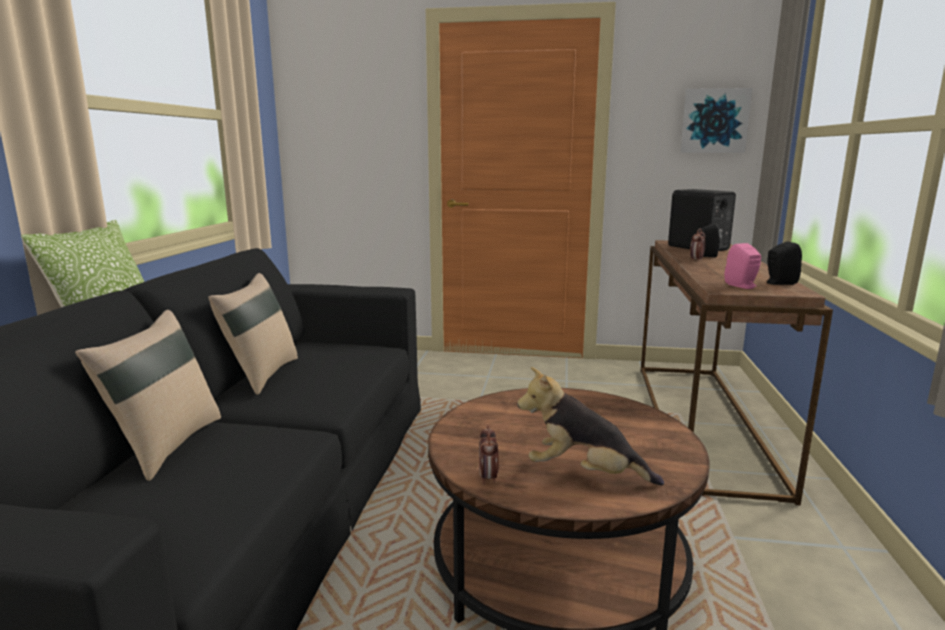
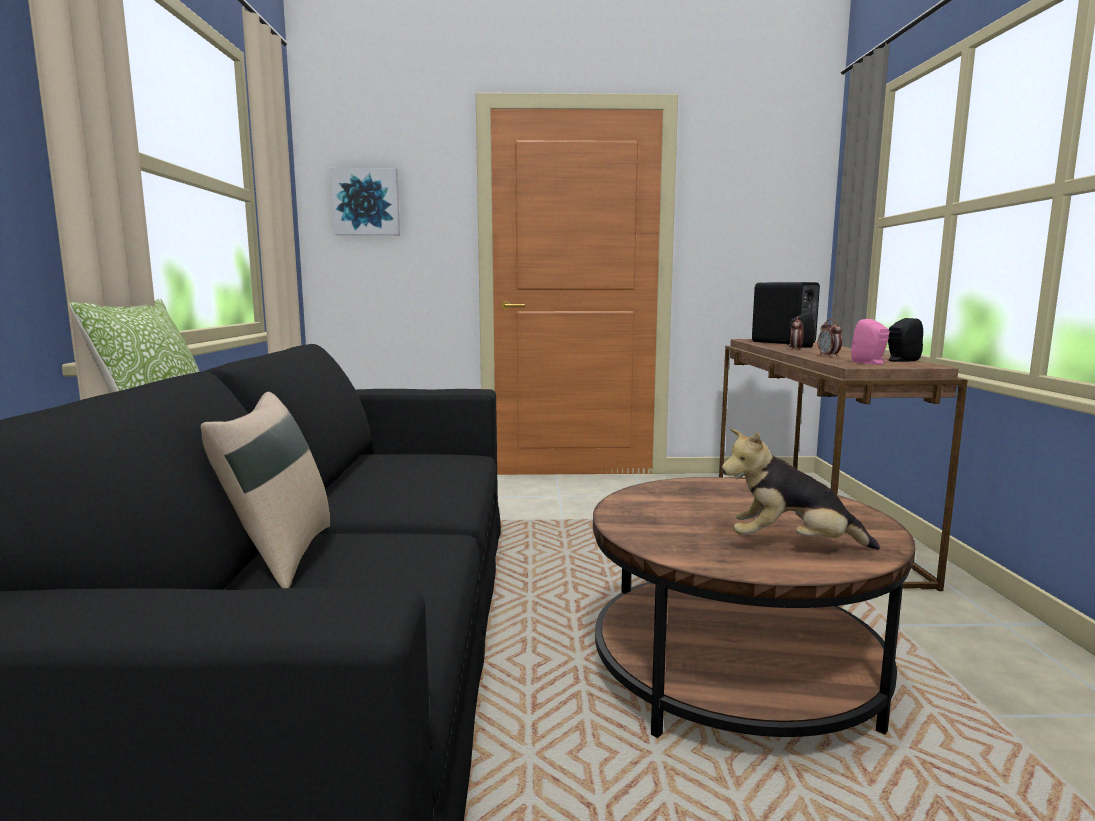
camera: 10 degrees left, 5 degrees down
(261, 375) = (346, 484): beige pillow -> none
(488, 478) = (694, 556): alarm clock -> alarm clock (828, 356)
(714, 121) = (779, 217): picture -> picture (366, 202)

